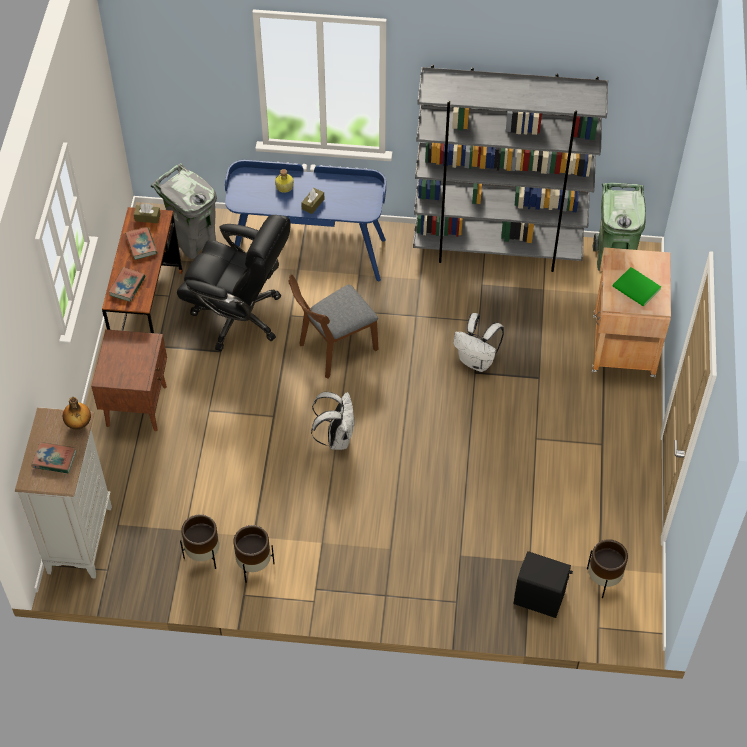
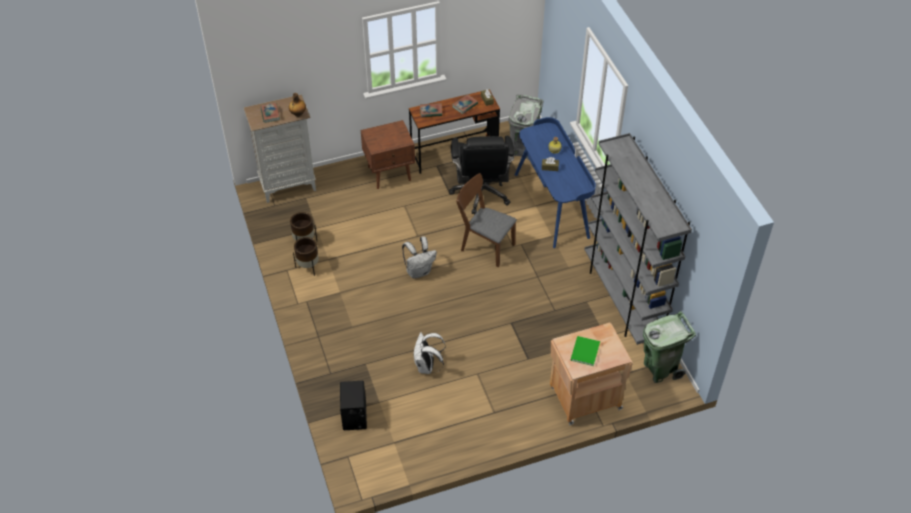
camera: 65 degrees right, 5 degrees down
(477, 361) = (521, 321): white backpack -> white backpack (427, 366)
(603, 580) = (385, 447): brown planter -> none

